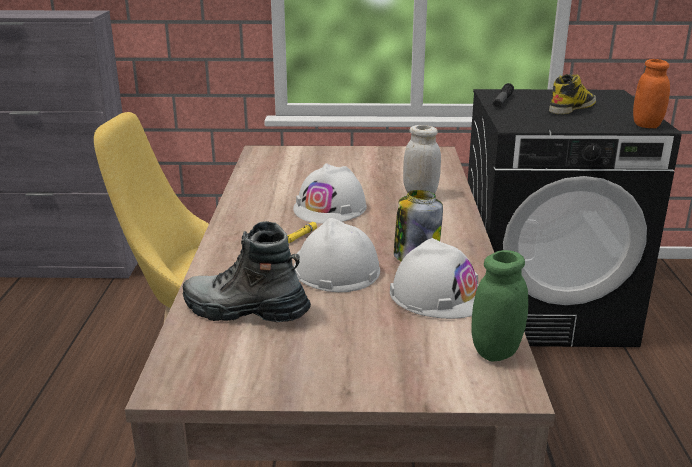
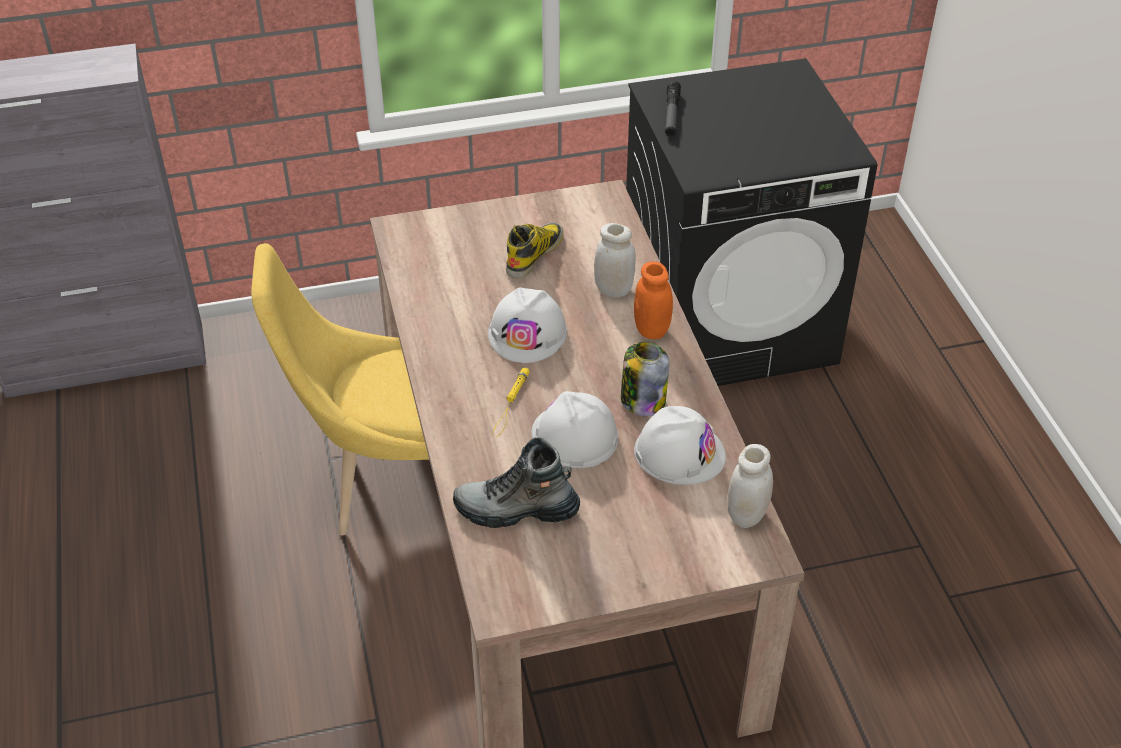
camera: 15 degrees left, 20 degrees up
(496, 351) = (746, 515): green jar -> white jar
(572, 108) = (754, 121): boot -> boot (534, 254)
(646, 125) = (840, 152): orange jar -> orange jar (651, 330)

